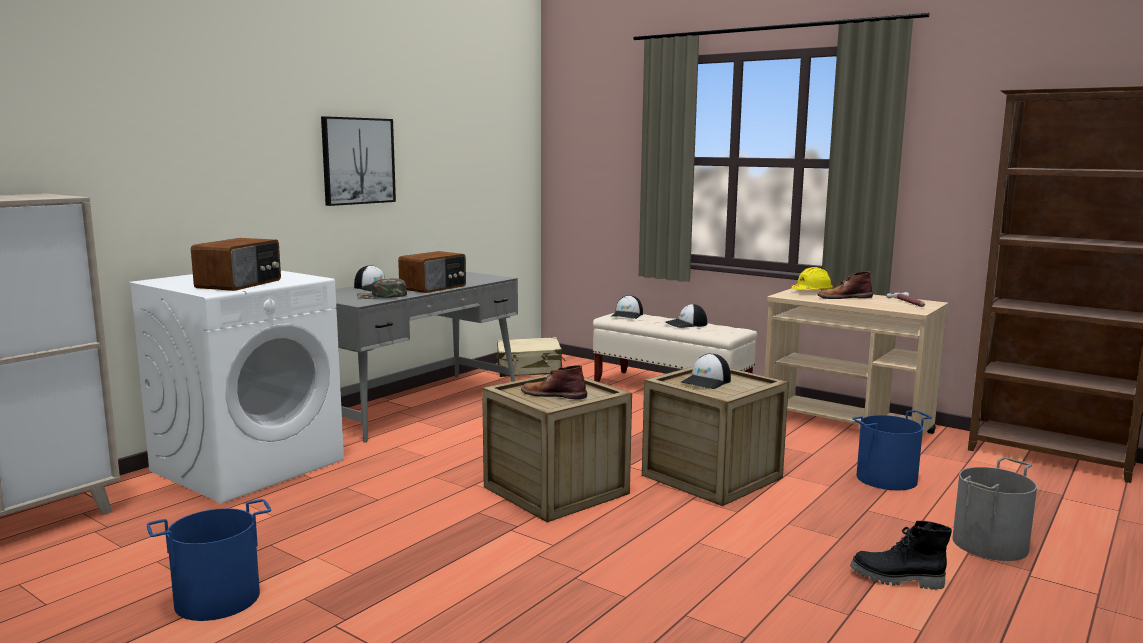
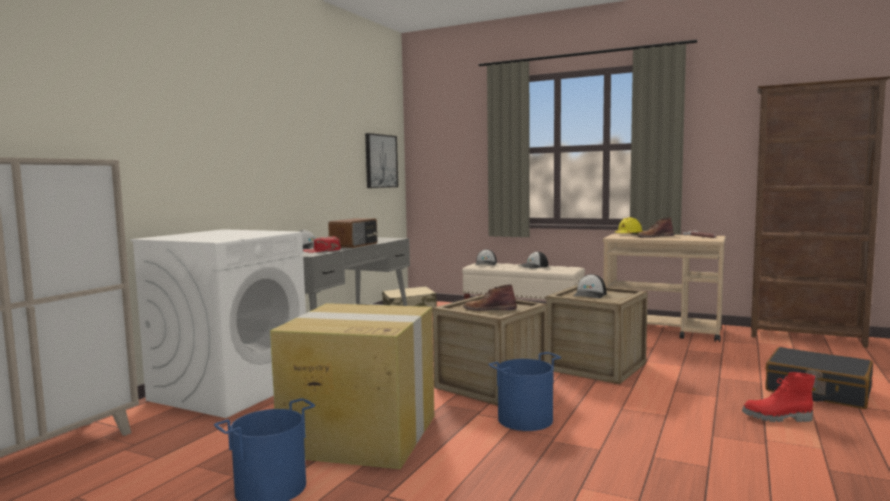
camera: 10 degrees left, 5 degrees down
(240, 284) = (230, 236): radio -> none
(354, 542) = (359, 435): none -> cardboard box
(358, 161) = (290, 150): picture -> picture (380, 161)
(382, 296) = (321, 250): green cap -> red cap
(887, 479) = (715, 358): blue bucket -> blue bucket (526, 419)
(896, 579) = (777, 418): black boot -> red boot
(991, 544) = (817, 391): grey bucket -> black suitcase

